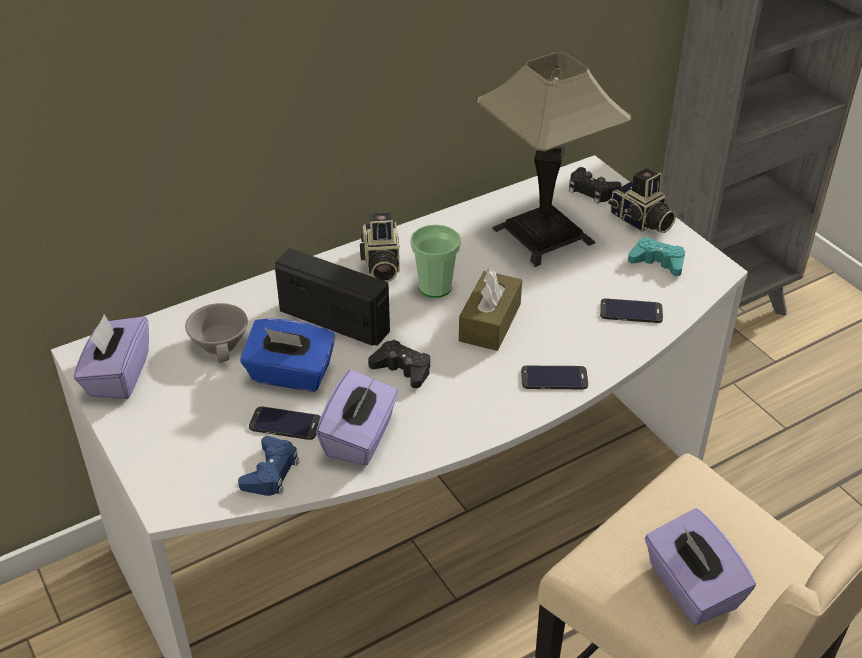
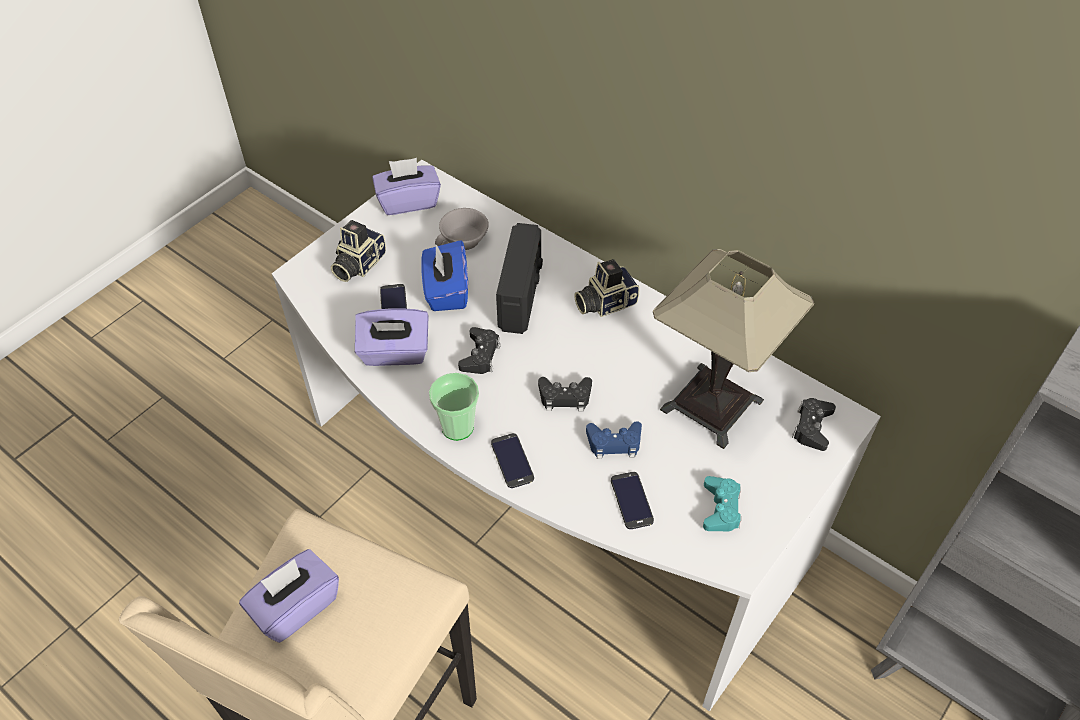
camera: 70 degrees right, 10 degrees up
(271, 472) = (343, 314): blue game controller -> blue game controller (614, 443)
(435, 287) = (594, 347): cup -> cup (457, 427)
(490, 322) = (565, 397): brown tissue box -> black game controller
(640, 221) = (783, 480): camera -> camera (357, 264)

